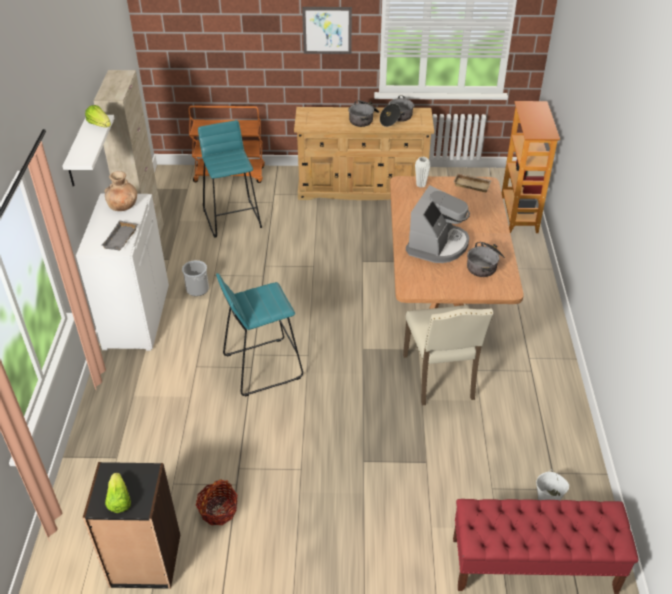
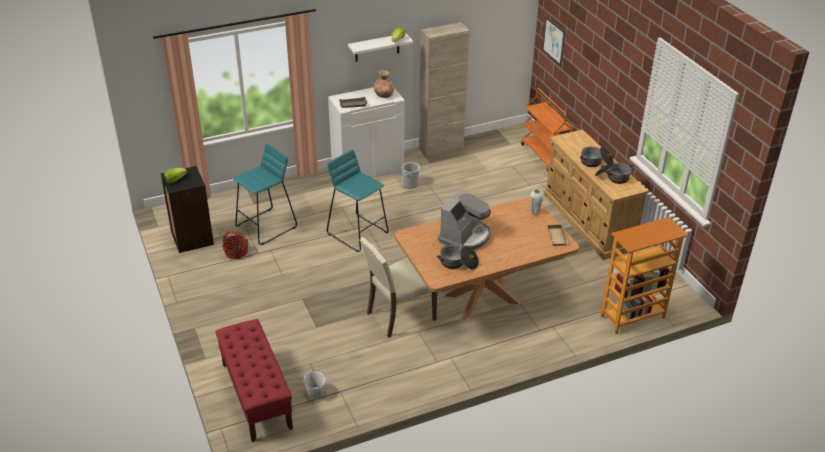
camera: 65 degrees right, 5 degrees down
(233, 218) = (495, 173): turquoise stool -> turquoise stool (267, 226)
(327, 30) = (619, 84): picture -> picture (553, 41)
(437, 245) = (465, 236): coffee machine -> coffee machine turned 60 degrees counterclockwise

